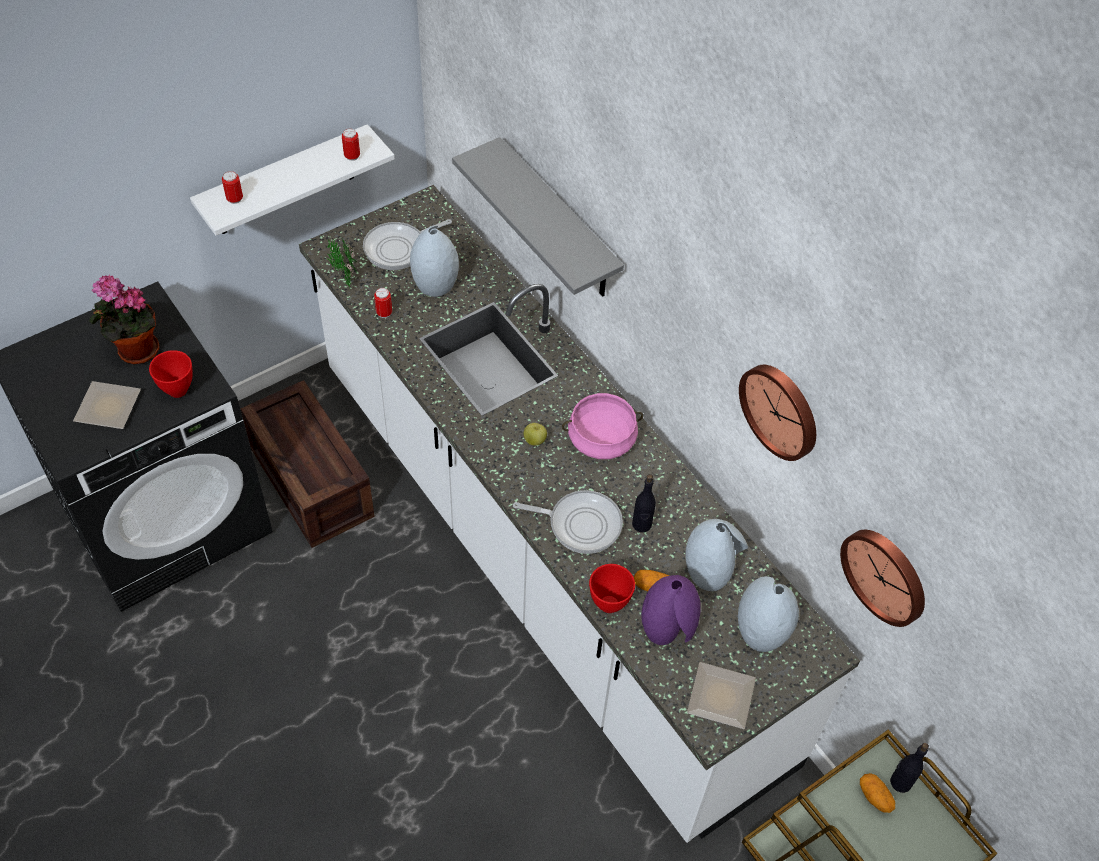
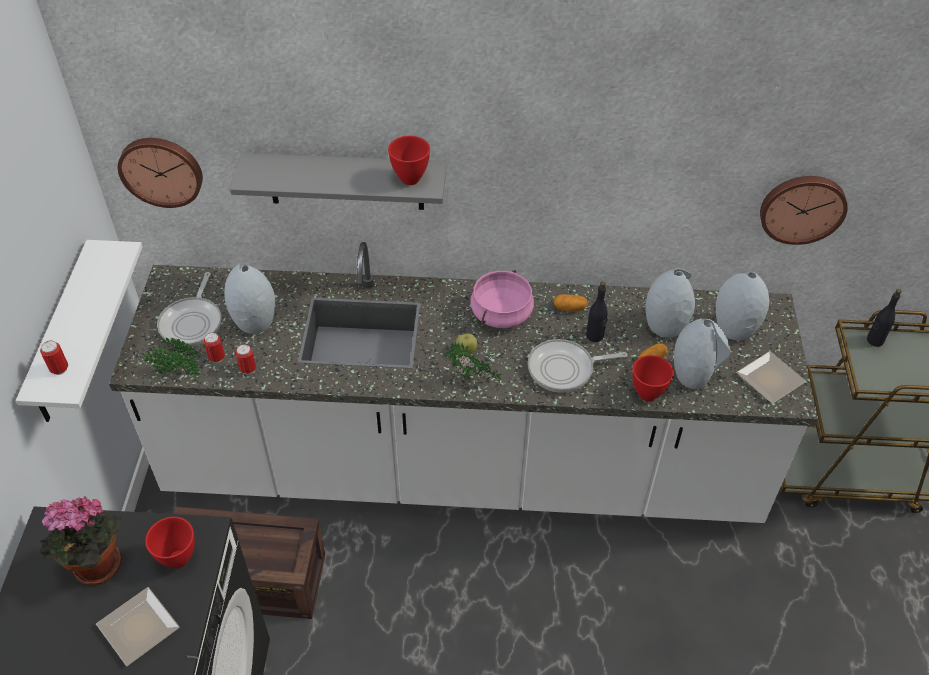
camera: 50 degrees left, 5 degrees down
(352, 156) = (110, 267): can -> can (217, 357)
(506, 464) = (472, 380): none -> potted plant
(576, 254) = (409, 178): none -> red bowl
(580, 524) = (565, 369): frying pan -> frying pan turned 150 degrees counterclockwise
(668, 629) = (694, 374): purple vase -> grey vase
(781, 410) = (666, 155): wall clock -> wall clock (161, 170)
(875, 797) = (877, 359): potato -> potato (569, 308)

